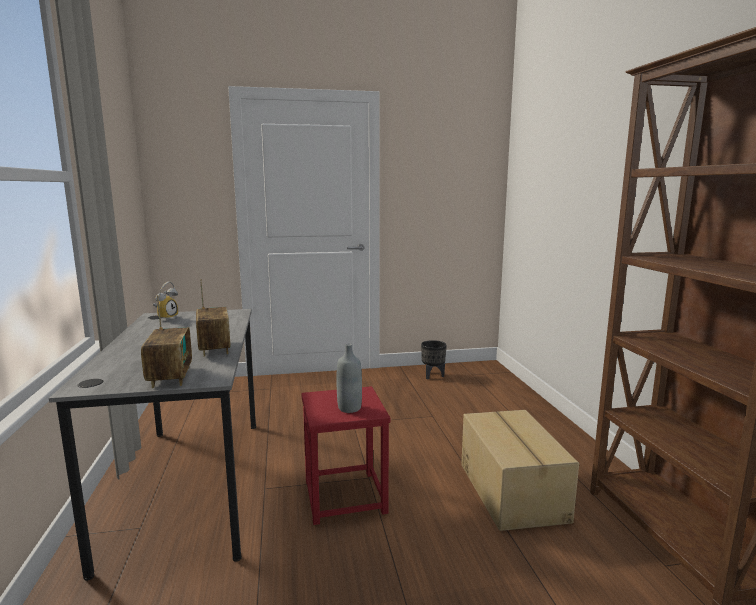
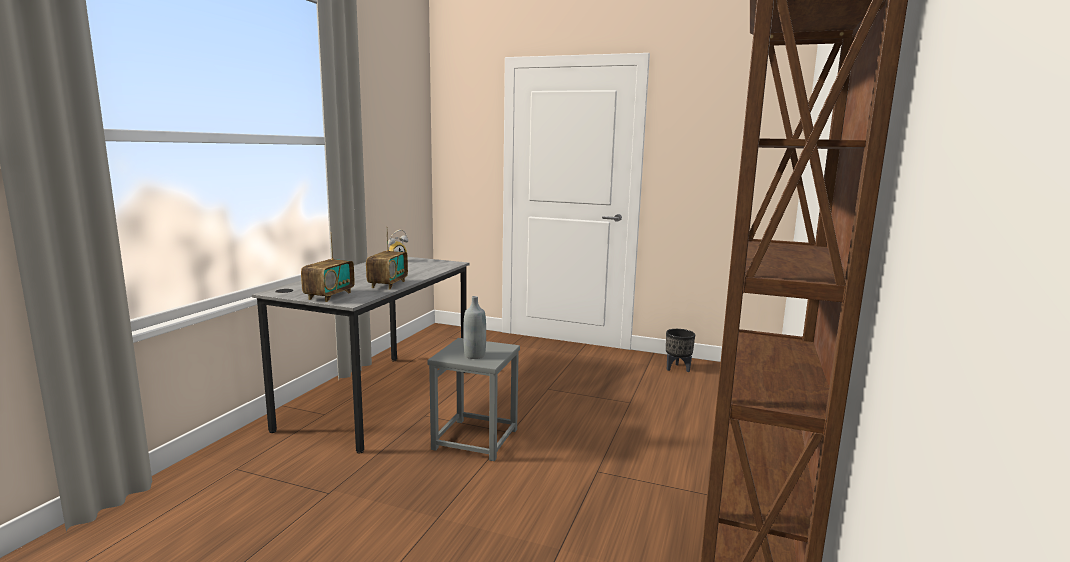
camera: 30 degrees right, 0 degrees up
(345, 497) = (476, 439): red stool -> grey stool
(513, 491) = (627, 482): cardboard box -> none

